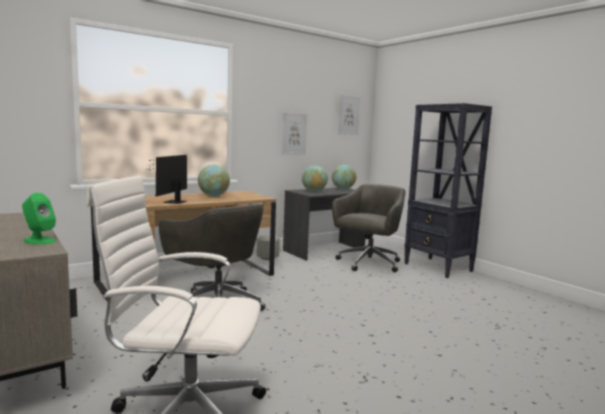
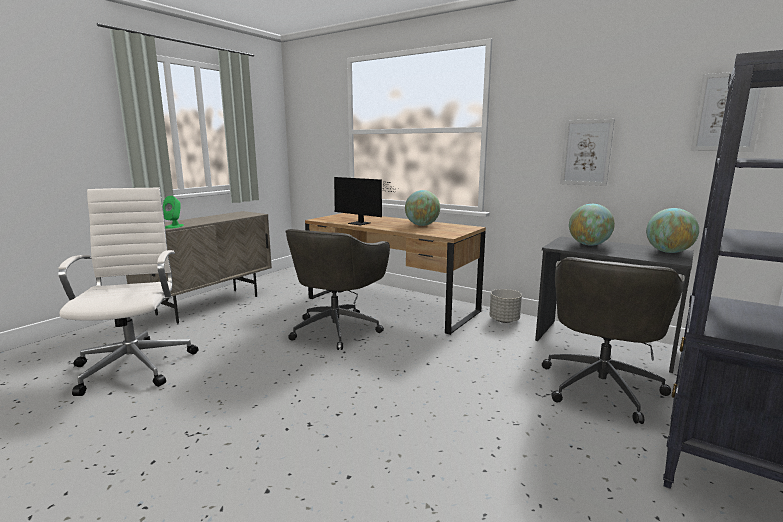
camera: 70 degrees right, 5 degrees up
(172, 202) = (361, 223): monitor -> monitor turned 135 degrees counterclockwise
(368, 264) = (601, 386): grey office chair -> grey office chair turned 105 degrees clockwise

